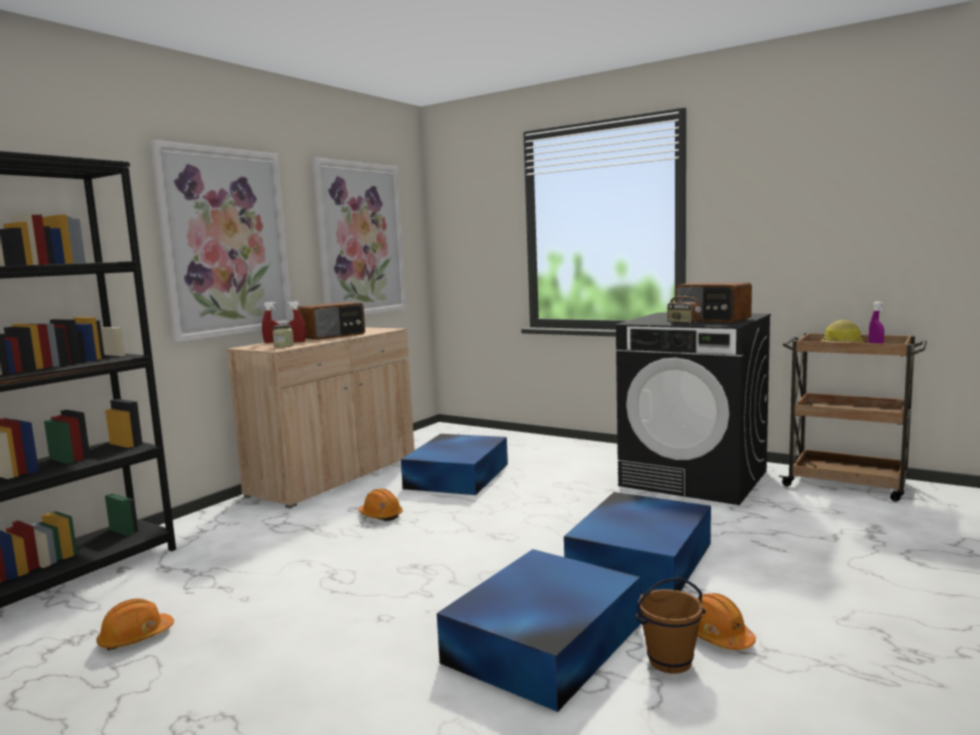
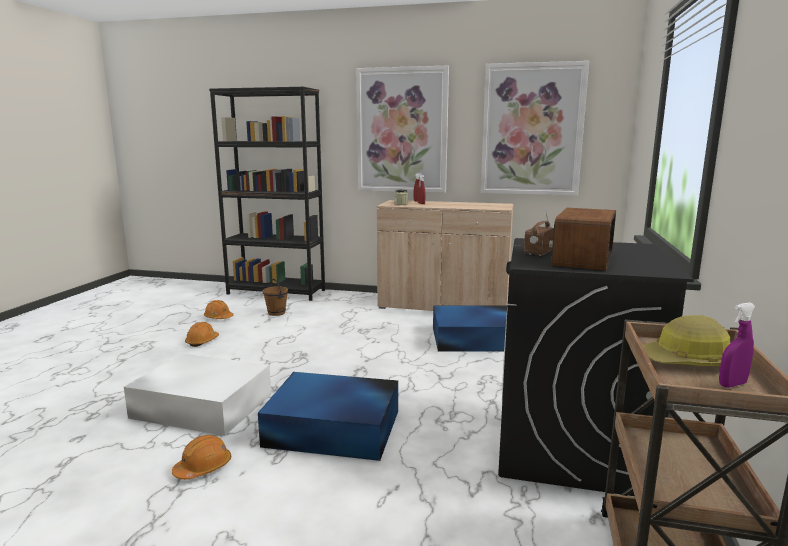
camera: 70 degrees right, 5 degrees up
(333, 335) = (456, 204): radio -> none
(381, 515) = (379, 331): orange hard hat -> orange hard hat (202, 341)
(541, 643) = (201, 405): blue storage box -> white storage box
(669, 661) = (172, 449): brown bucket -> brown bucket (277, 313)

